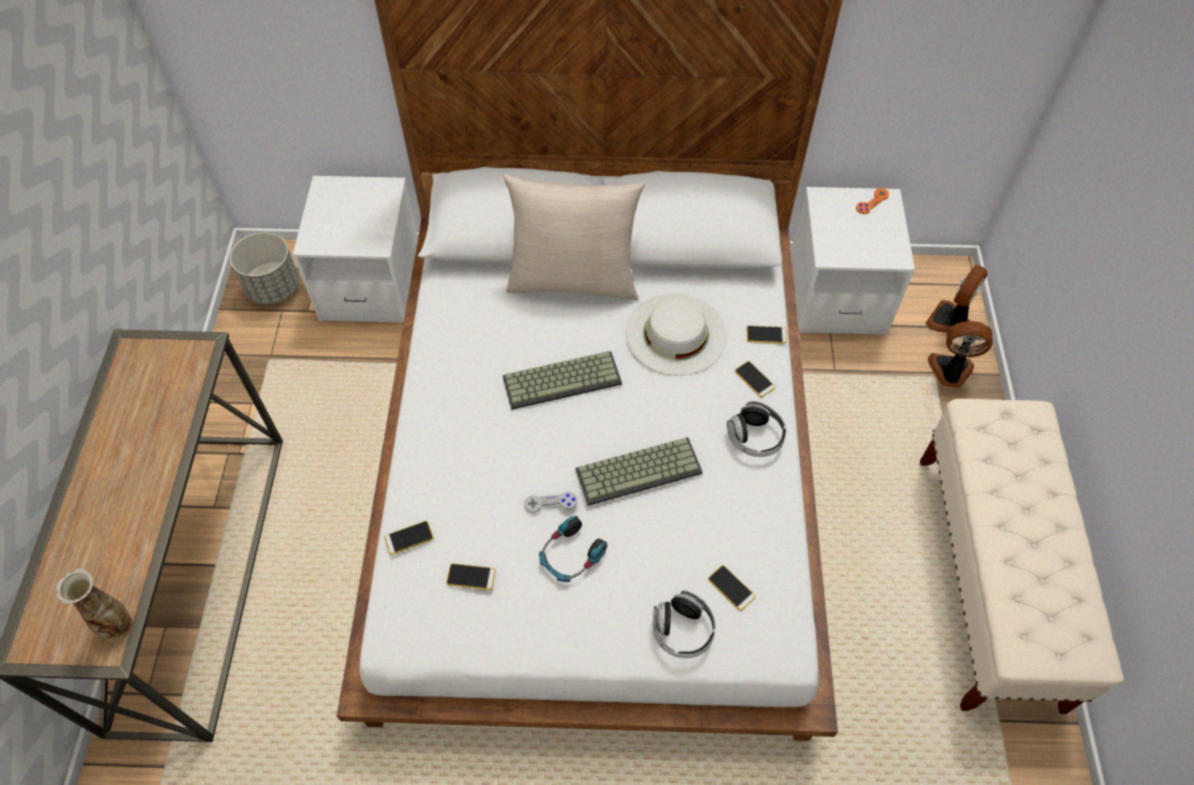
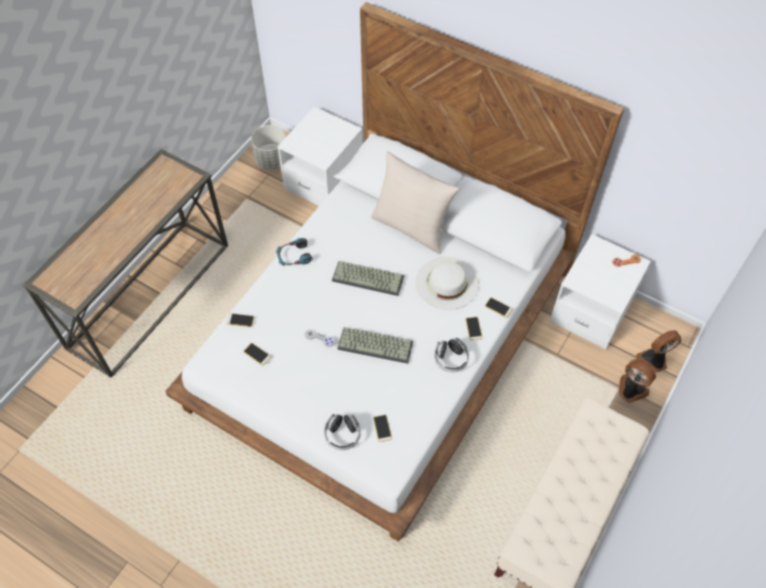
camera: 30 degrees right, 0 degrees up
(118, 625) = (84, 291): vase -> none
(571, 555) = (313, 369): headphones -> headphones (294, 256)

